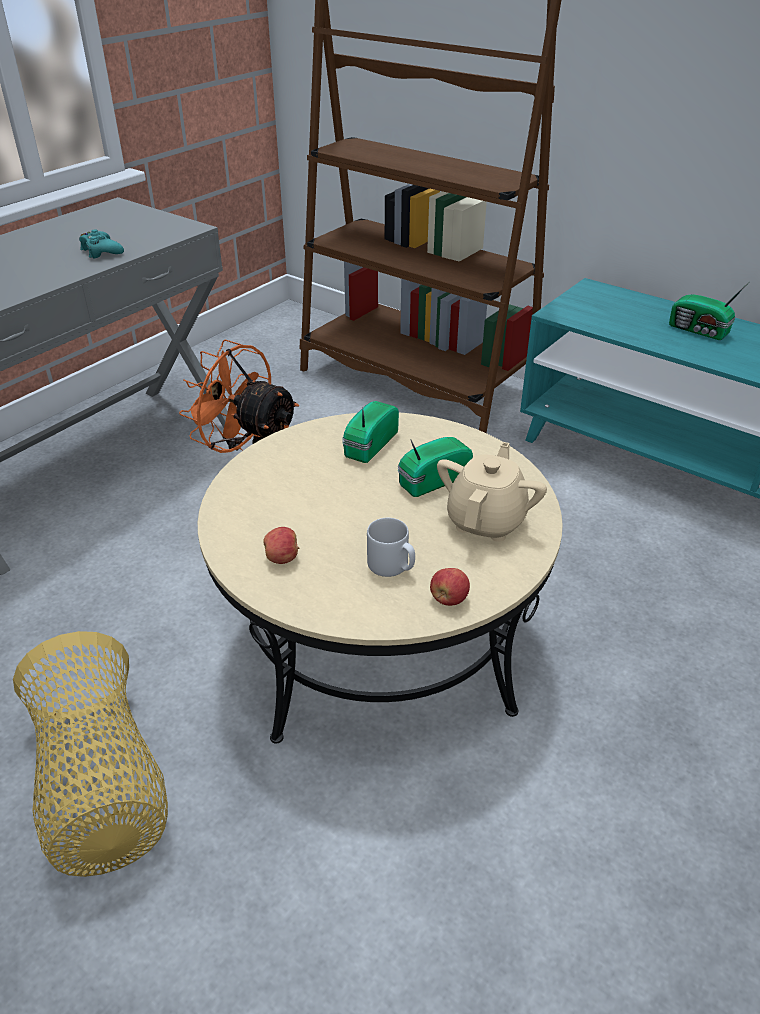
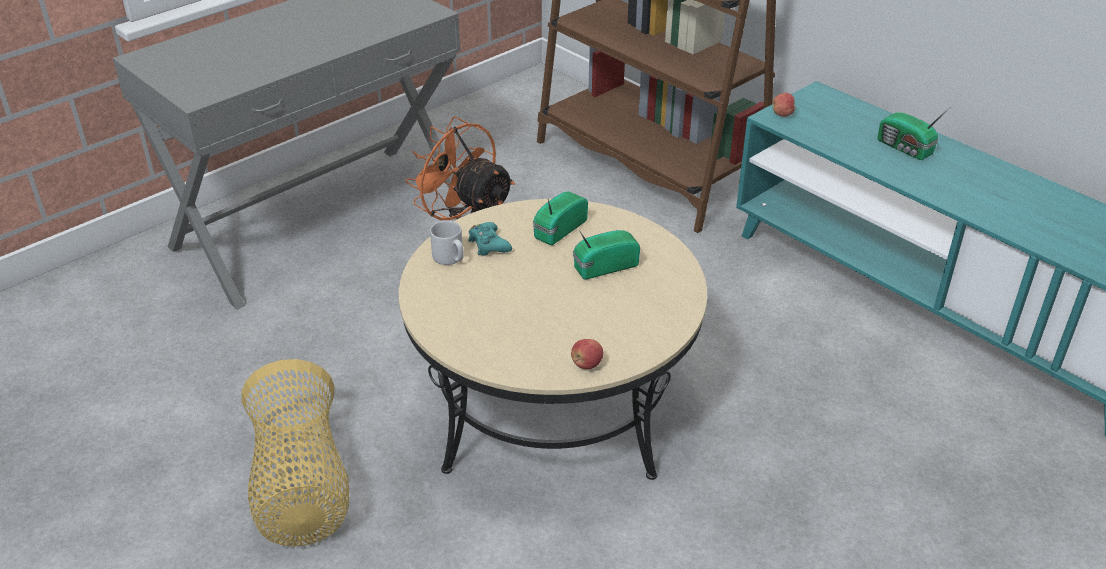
camera: 10 degrees right, 0 degrees up
(101, 251) = (352, 32): turquoise game controller -> turquoise game controller (488, 245)
(282, 558) = (462, 317): apple -> apple (782, 114)
(392, 566) = (548, 334): grey mug -> grey mug (450, 258)
(486, 521) = (639, 306): beige teapot -> none

